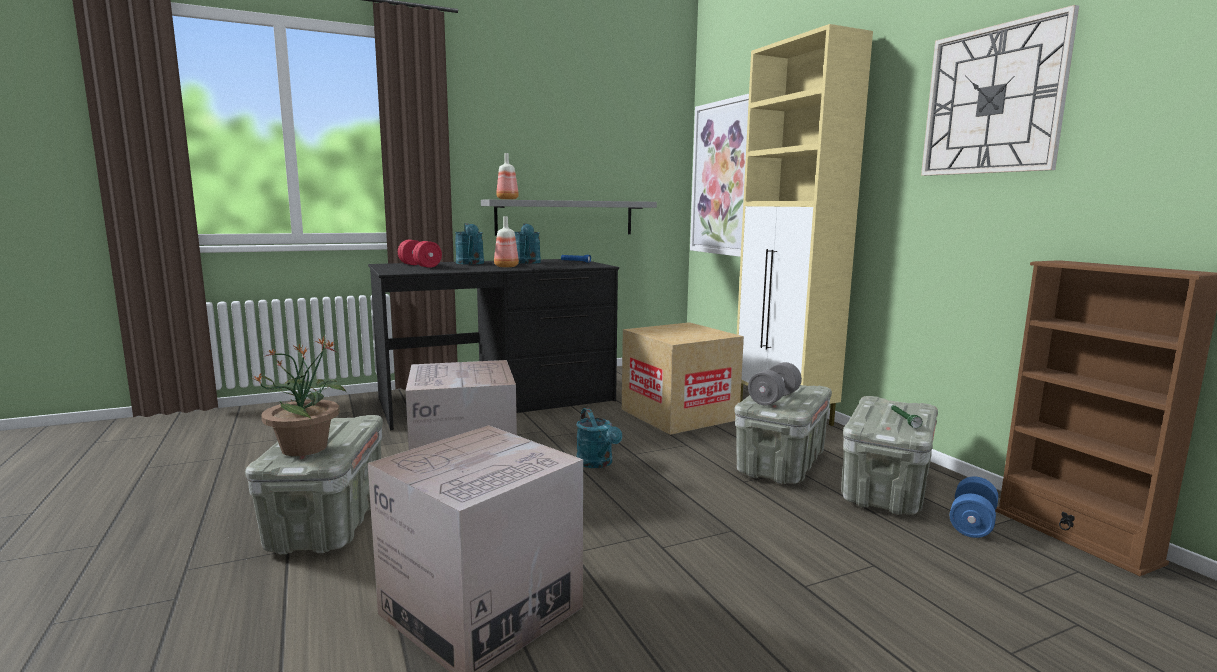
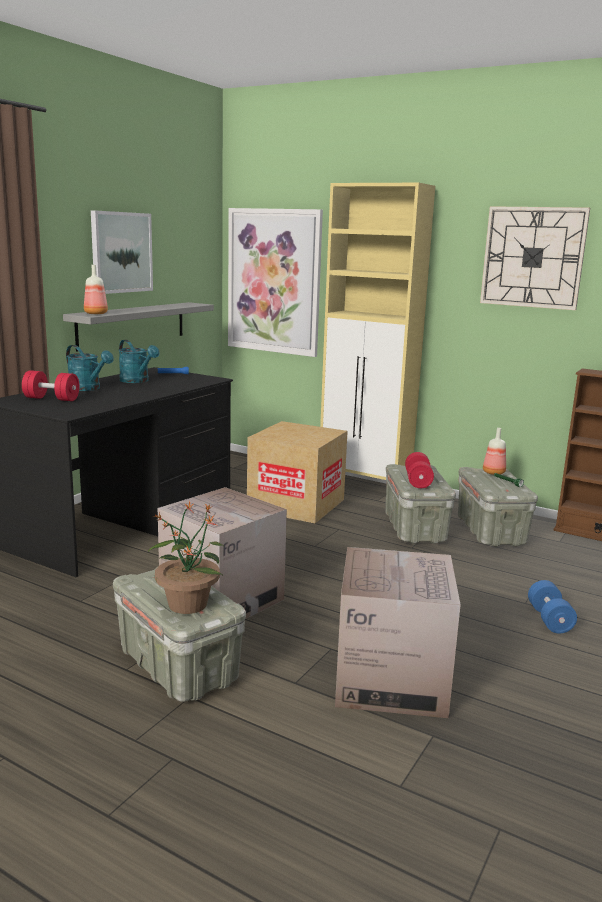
camera: 35 degrees left, 5 degrees up
(505, 267) = (140, 391): bottle -> bottle (493, 473)
(554, 146) = (121, 252): none -> picture
(597, 463) = (301, 560): turquoise watering can -> none
(774, 398) = (418, 481): grey dumbbell -> red dumbbell
(972, 523) = (552, 541): blue dumbbell -> blue dumbbell (549, 619)

